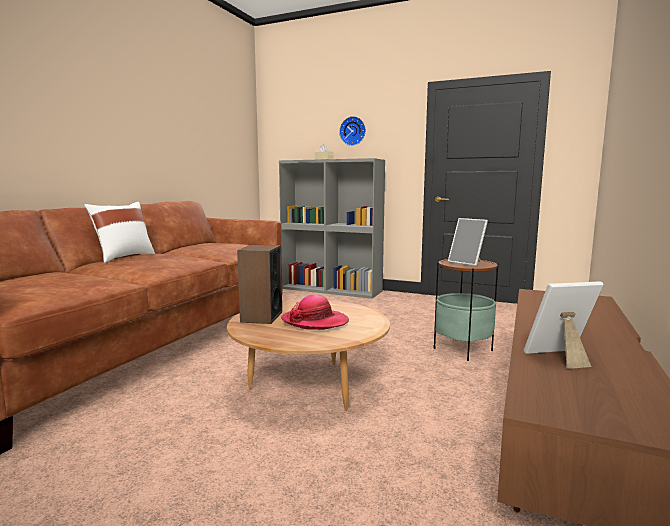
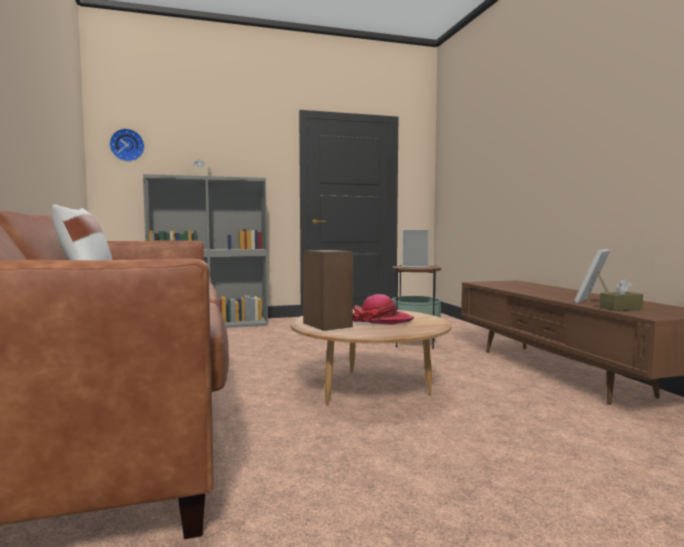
camera: 40 degrees left, 5 degrees down
(353, 131) = (221, 149): wall clock -> wall clock (127, 145)
(549, 380) = (620, 308): none -> brown tissue box

